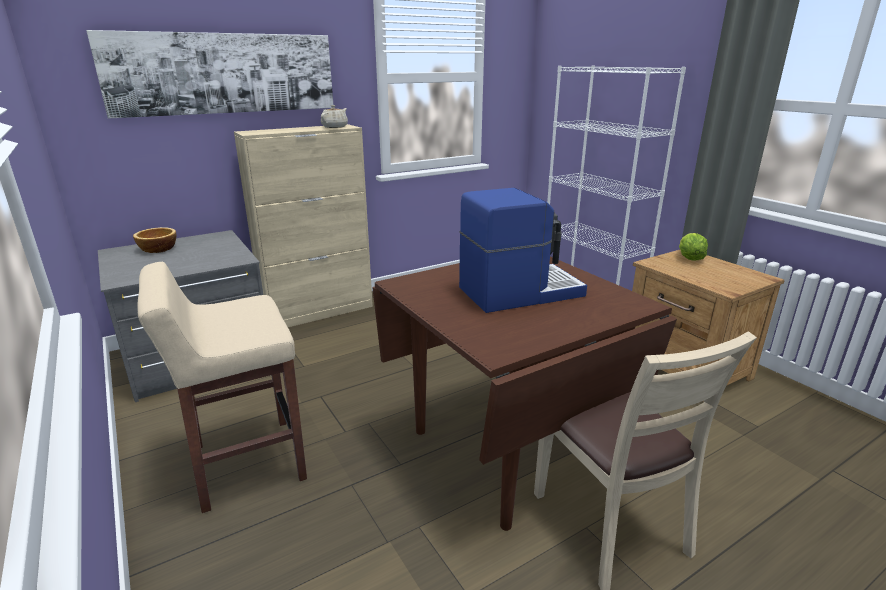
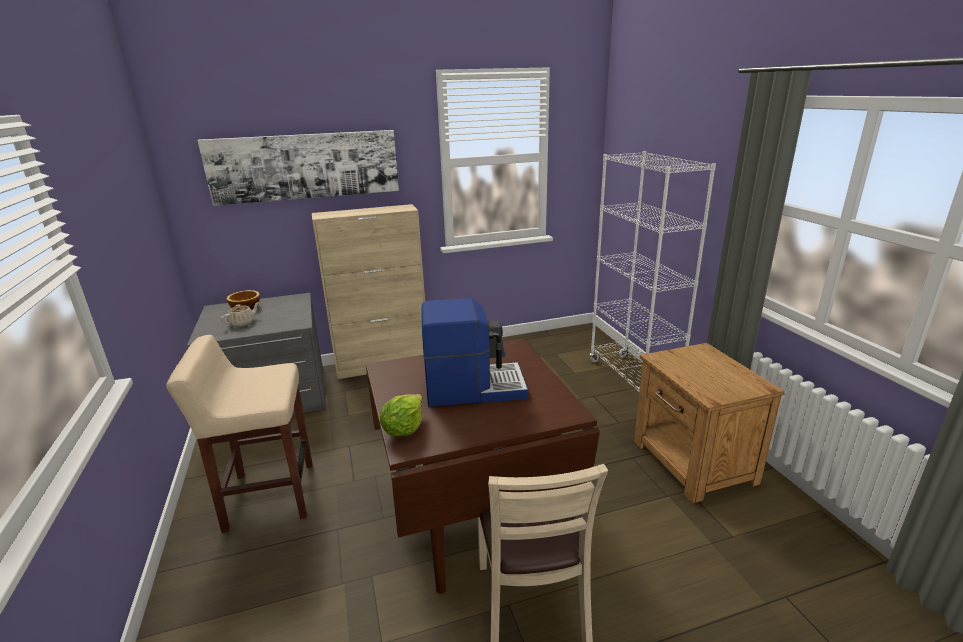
camera: 15 degrees right, 0 degrees up
(335, 127) = (396, 209): beige teapot -> beige teapot (243, 323)
(689, 258) = (701, 356): lettuce -> lettuce (403, 429)

